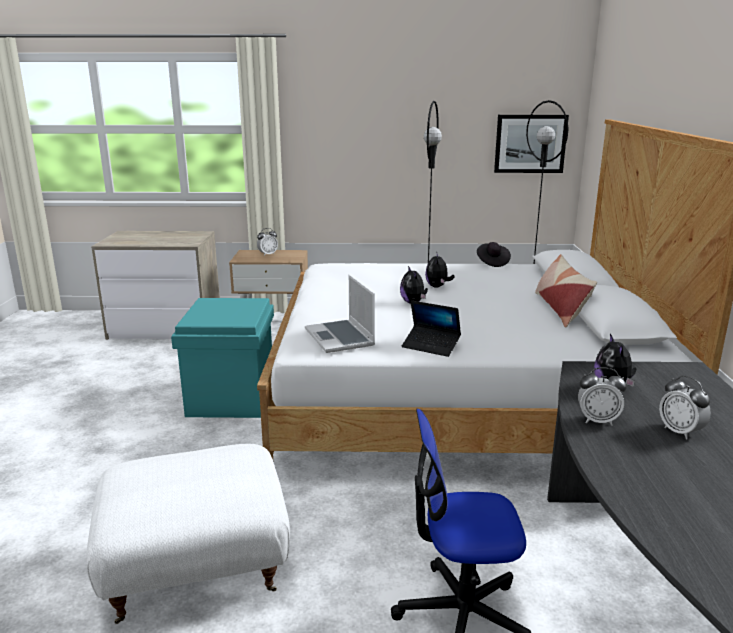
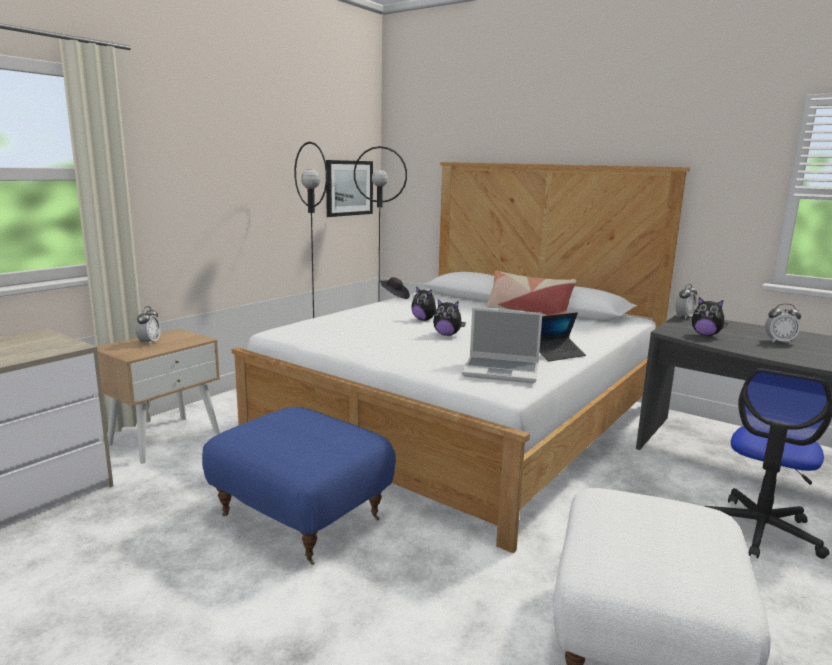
camera: 55 degrees left, 5 degrees down
(232, 398) = (303, 516): turquoise storage box -> blue ottoman
(597, 420) = (756, 350): alarm clock -> alarm clock (684, 317)

